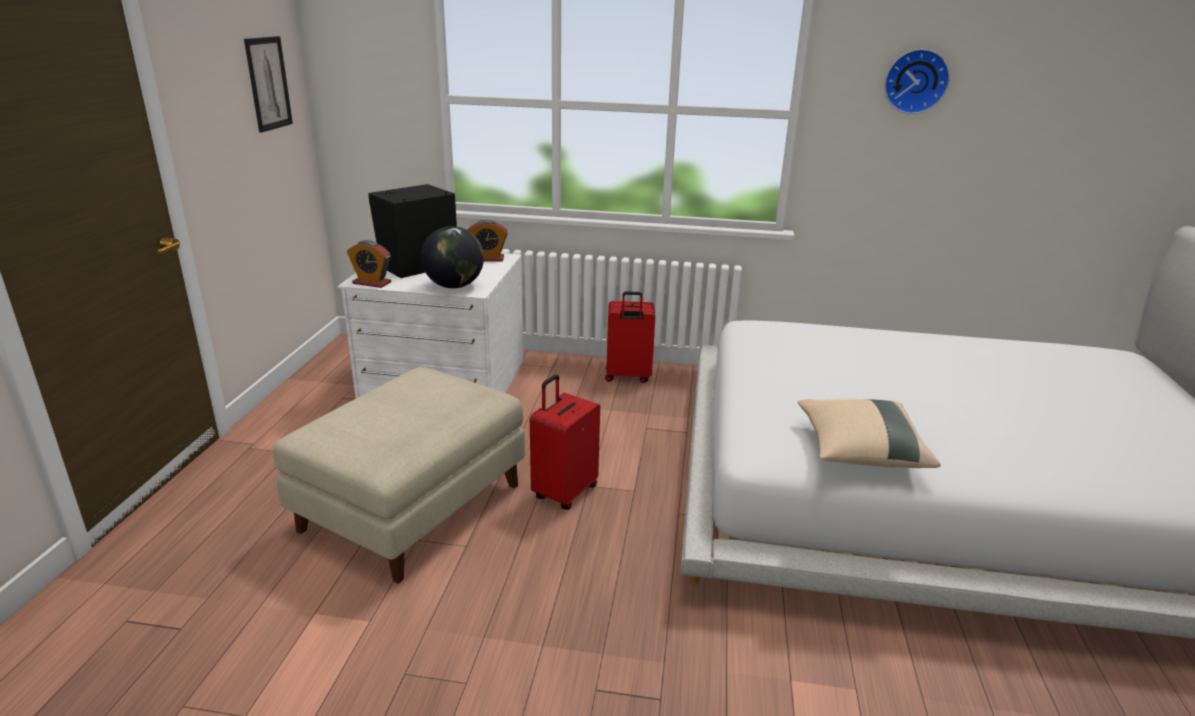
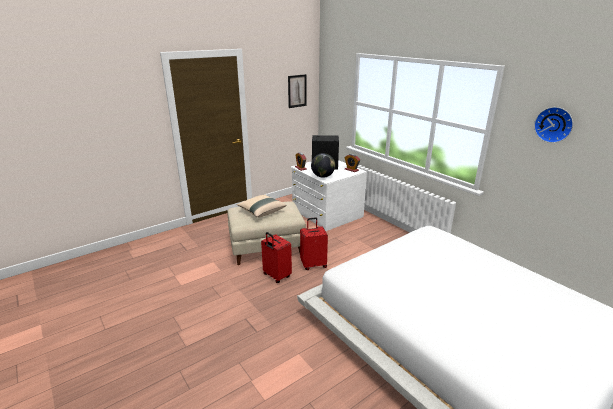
camera: 45 degrees right, 0 degrees up
(627, 376) = (395, 237): red suitcase -> red suitcase (276, 276)
(859, 451) = (376, 287): beige pillow -> beige pillow (261, 212)

